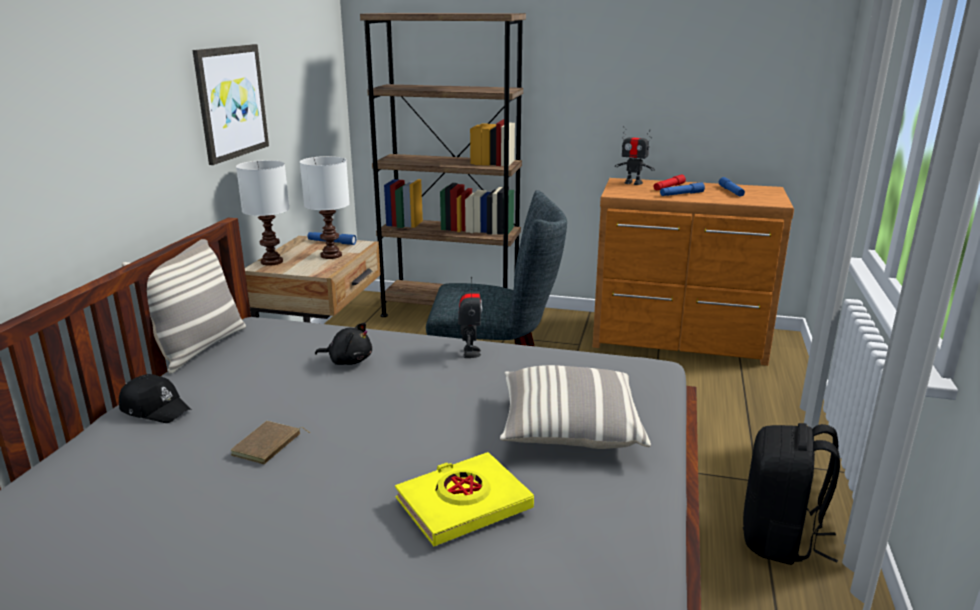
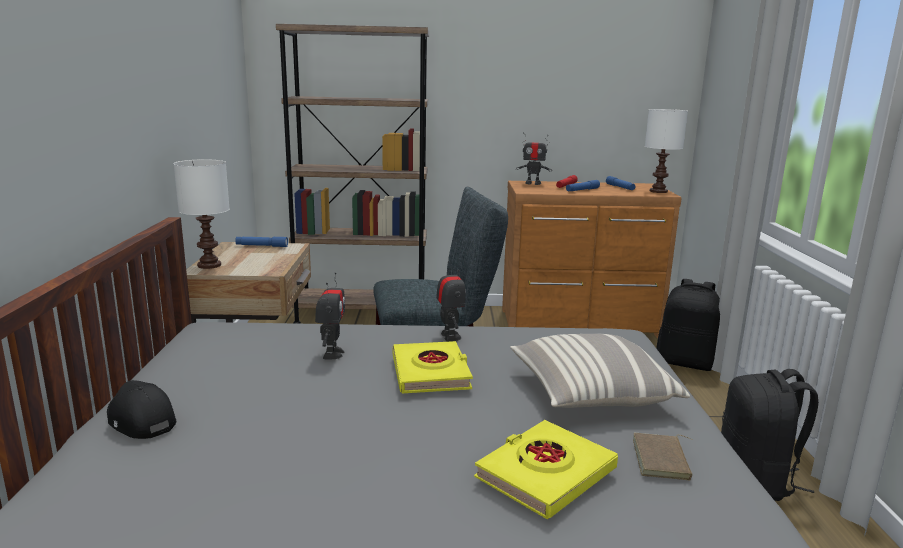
camera: 15 degrees left, 5 degrees down
(155, 408) = (139, 420): black cap -> black cap turned 150 degrees counterclockwise
(199, 348) = (156, 356): pillow -> none
(230, 102) = (165, 98): picture -> none
(268, 446) = (297, 444): brown book -> brown book (663, 460)
(331, 256) = (269, 257): white table lamp -> white table lamp (659, 191)
(348, 361) = (332, 354): black plush toy -> toy robot
(426, 390) = (431, 373): none -> yellow book
(779, 397) = (686, 362): none -> black backpack

